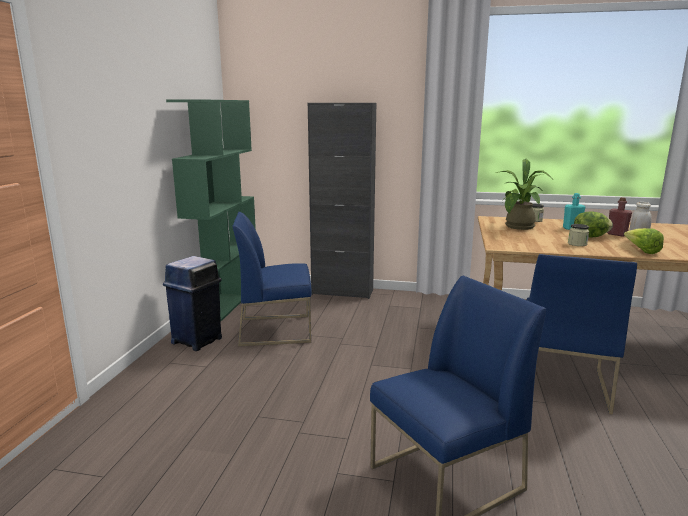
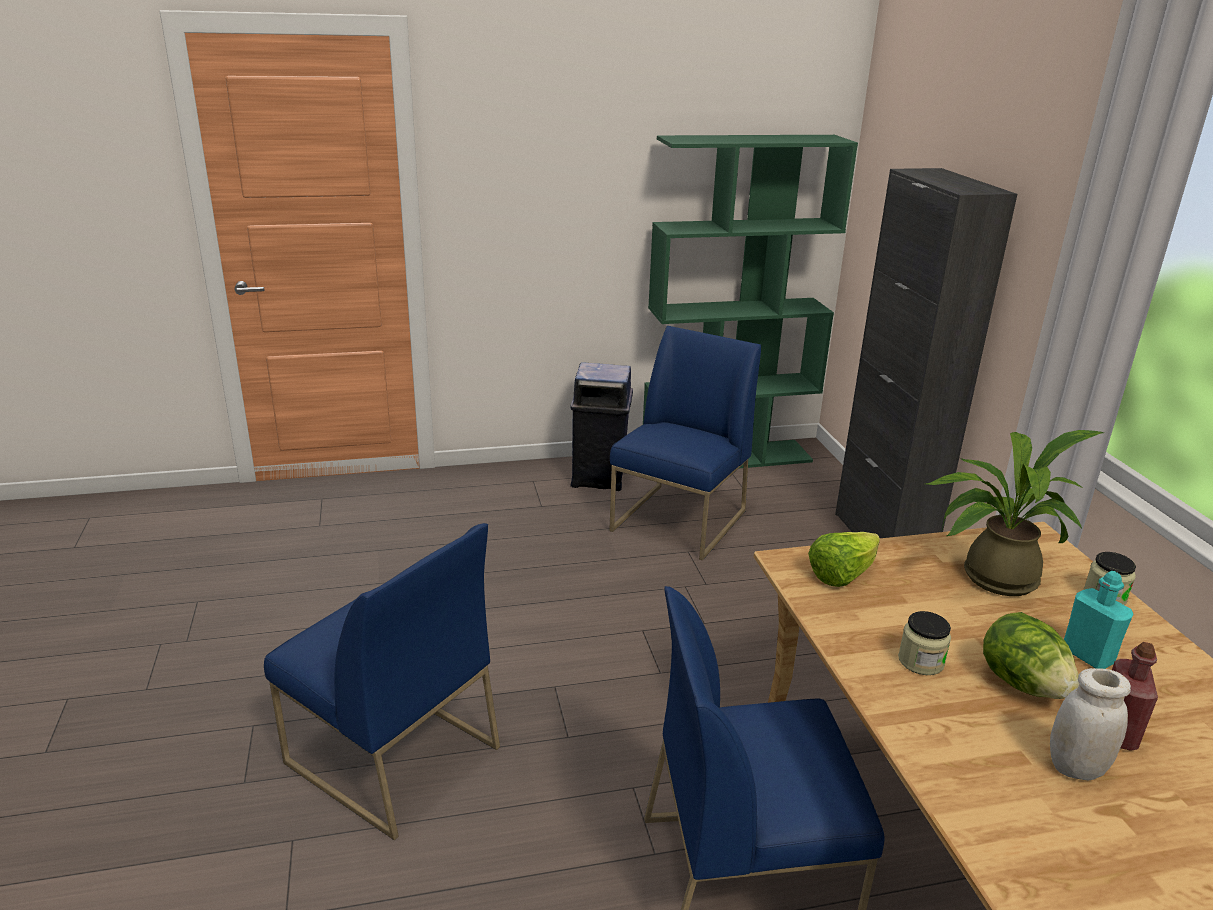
camera: 65 degrees right, 10 degrees up
(276, 330) = (679, 521): blue chair -> blue chair turned 60 degrees clockwise
(642, 251) = (962, 766): lettuce -> lettuce (842, 575)

